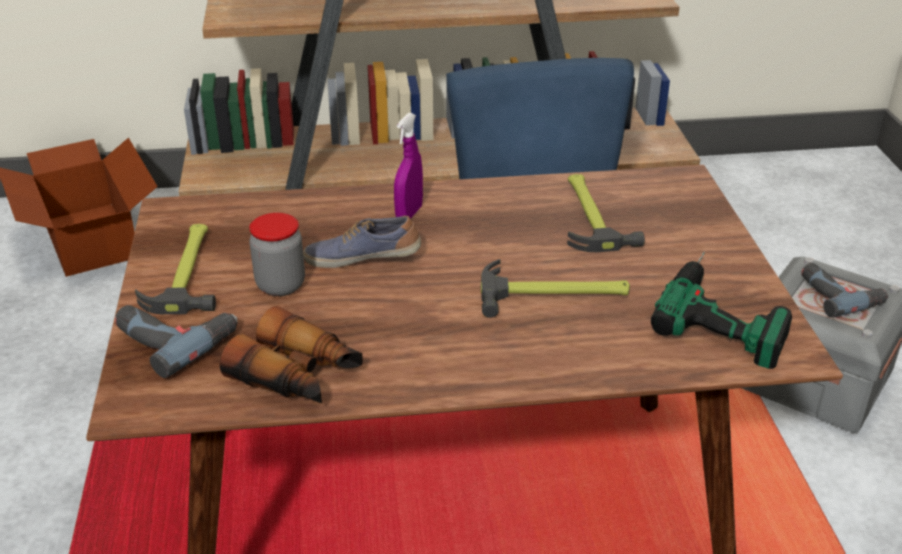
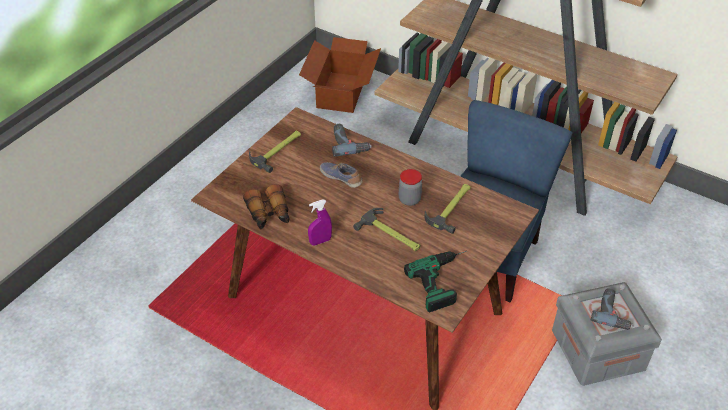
camera: 40 degrees right, 10 degrees up
(175, 338) = (248, 177): power drill -> power drill (349, 143)
(280, 285) = (301, 174): jar -> jar (409, 199)
(409, 214) = (381, 167): purple spray bottle -> purple spray bottle (320, 241)

